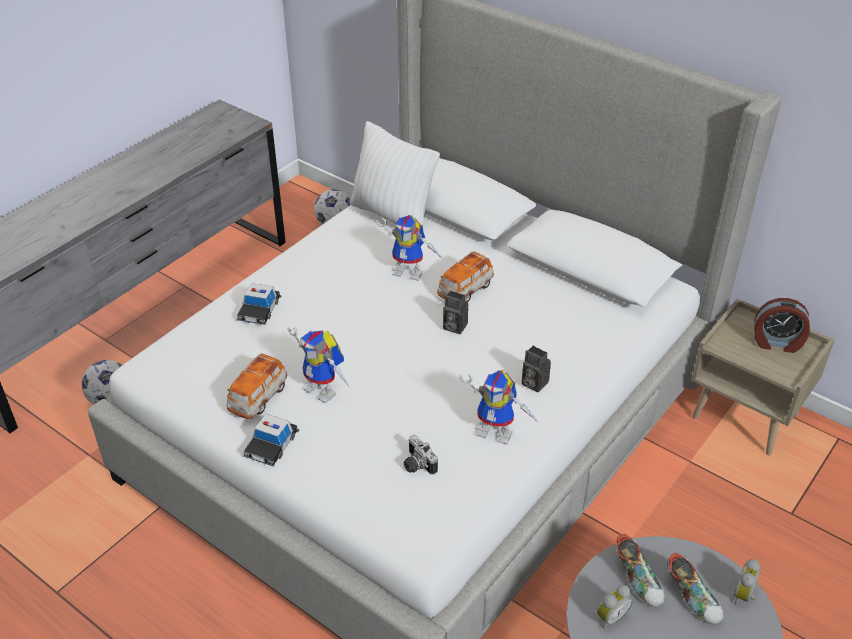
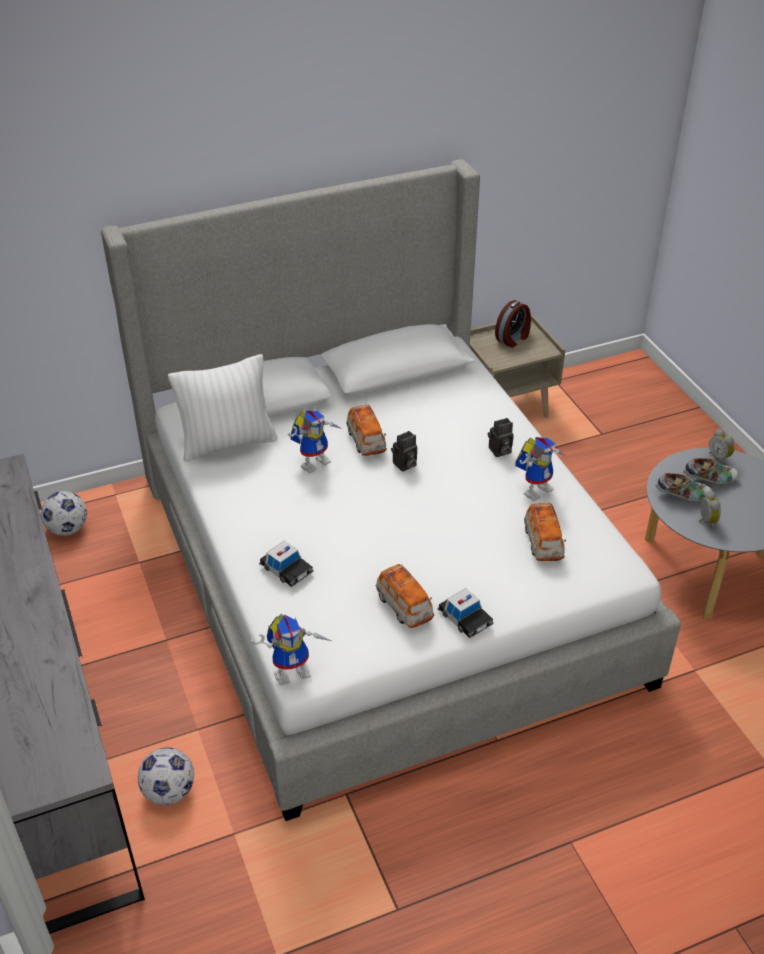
camera: 60 degrees left, 0 degrees up
(325, 390) = (423, 564): toy robot -> toy robot (294, 670)
(416, 465) = (543, 543): camera -> toy car

